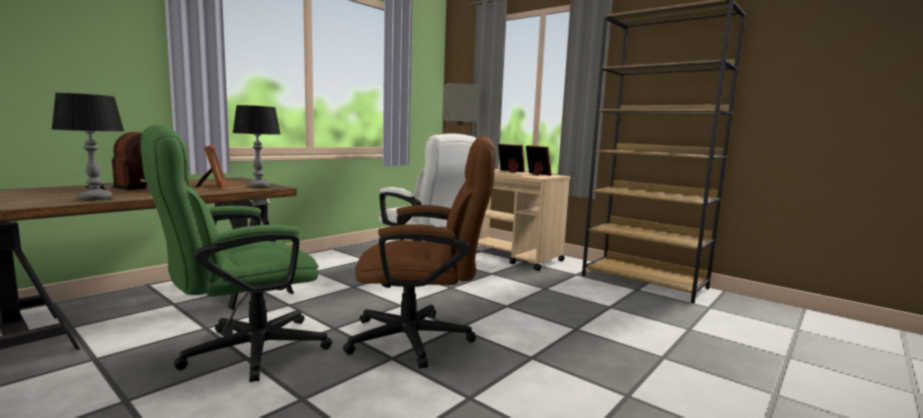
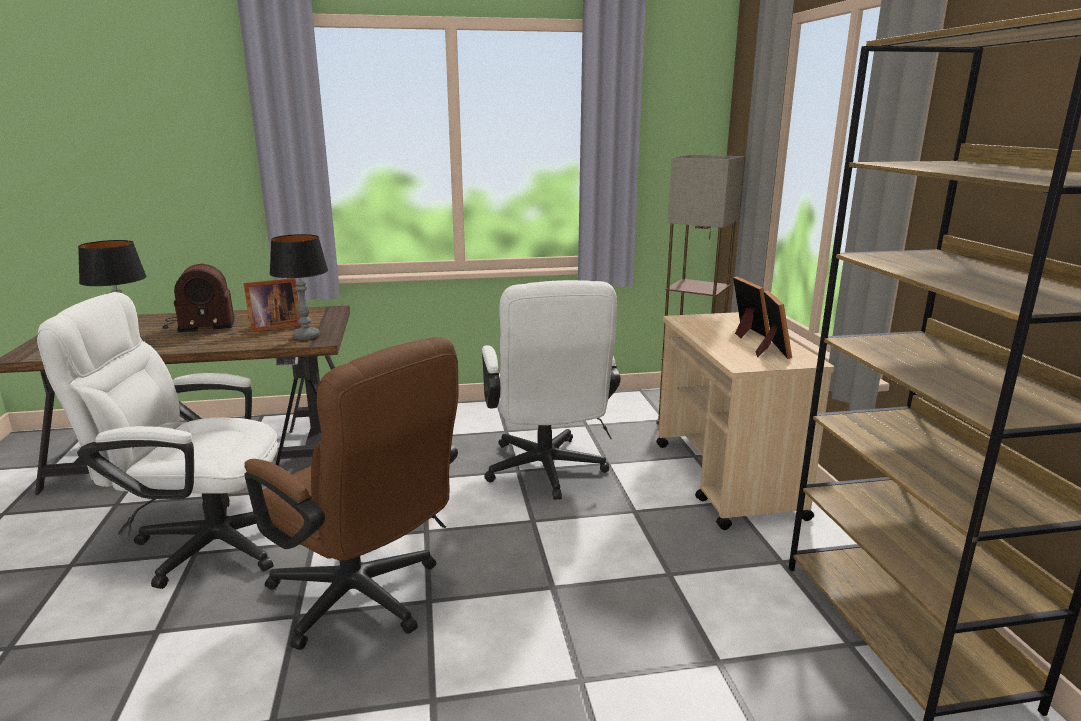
camera: 40 degrees right, 10 degrees up
(212, 185) = (273, 327): picture frame -> picture frame turned 45 degrees clockwise
(241, 352) = (202, 542): green office chair -> white office chair

